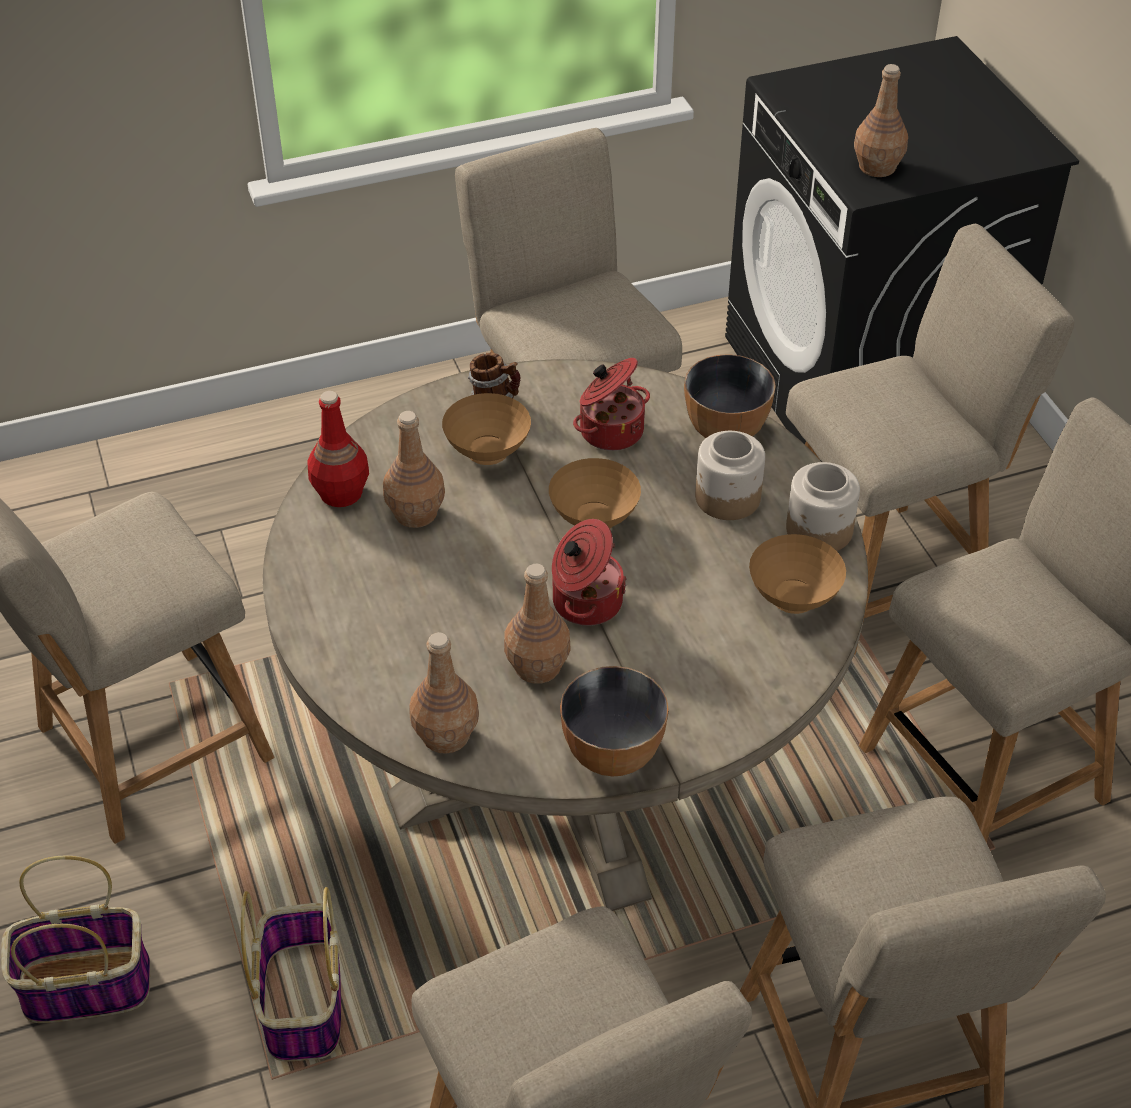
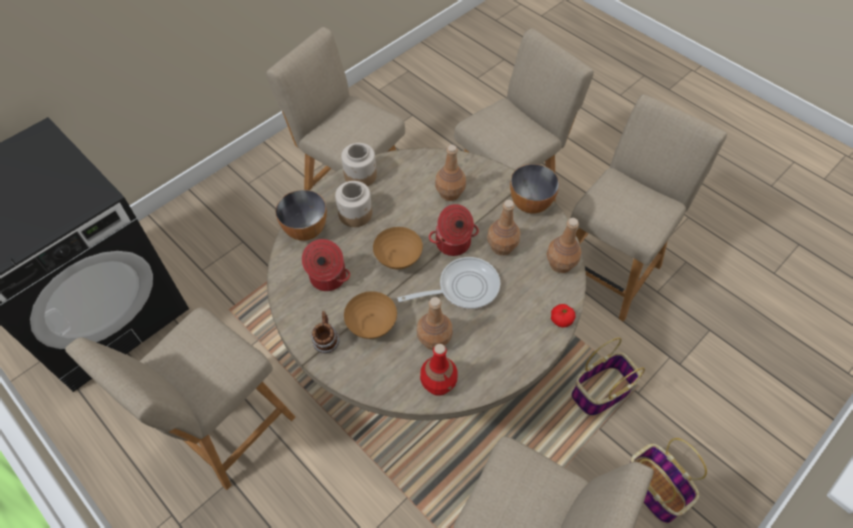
camera: 115 degrees left, 10 degrees up
(336, 682) = (561, 320): none -> tomato
(485, 581) = (463, 288): none -> frying pan
(794, 598) = (408, 172): brown bowl -> none
(877, 167) = (73, 196): brown bottle -> brown bottle (449, 193)
(885, 575) = (253, 261): beige chair -> none

